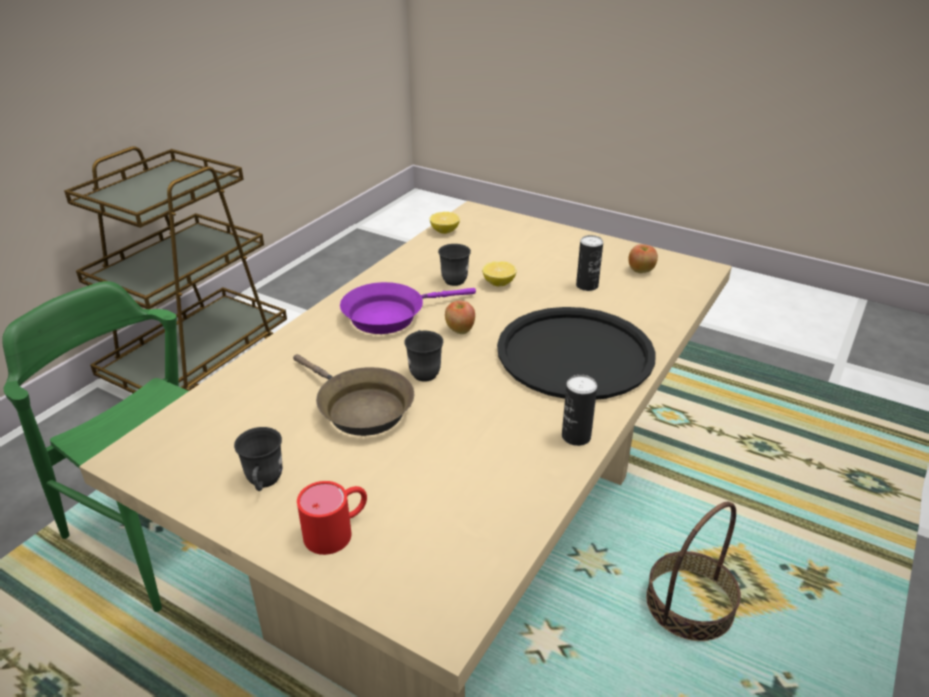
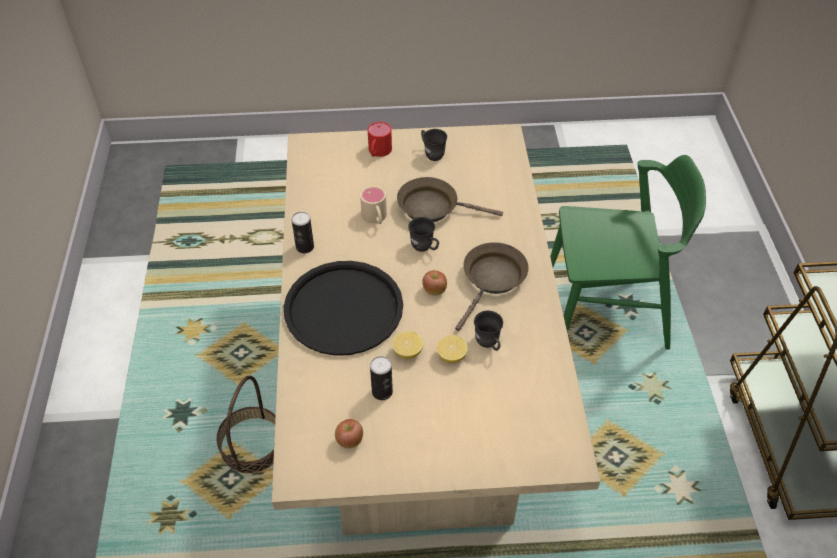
camera: 145 degrees right, 15 degrees up
(390, 315) = (492, 280): purple frying pan -> brown frying pan
(445, 231) = (562, 406): lemon -> lemon (407, 352)
(448, 429) = (375, 218): none -> beige mug

